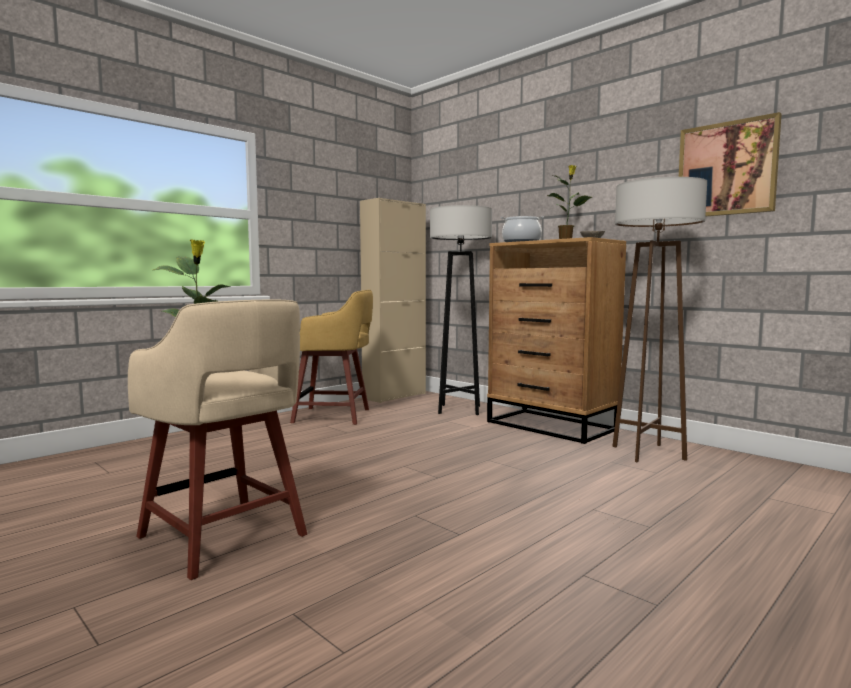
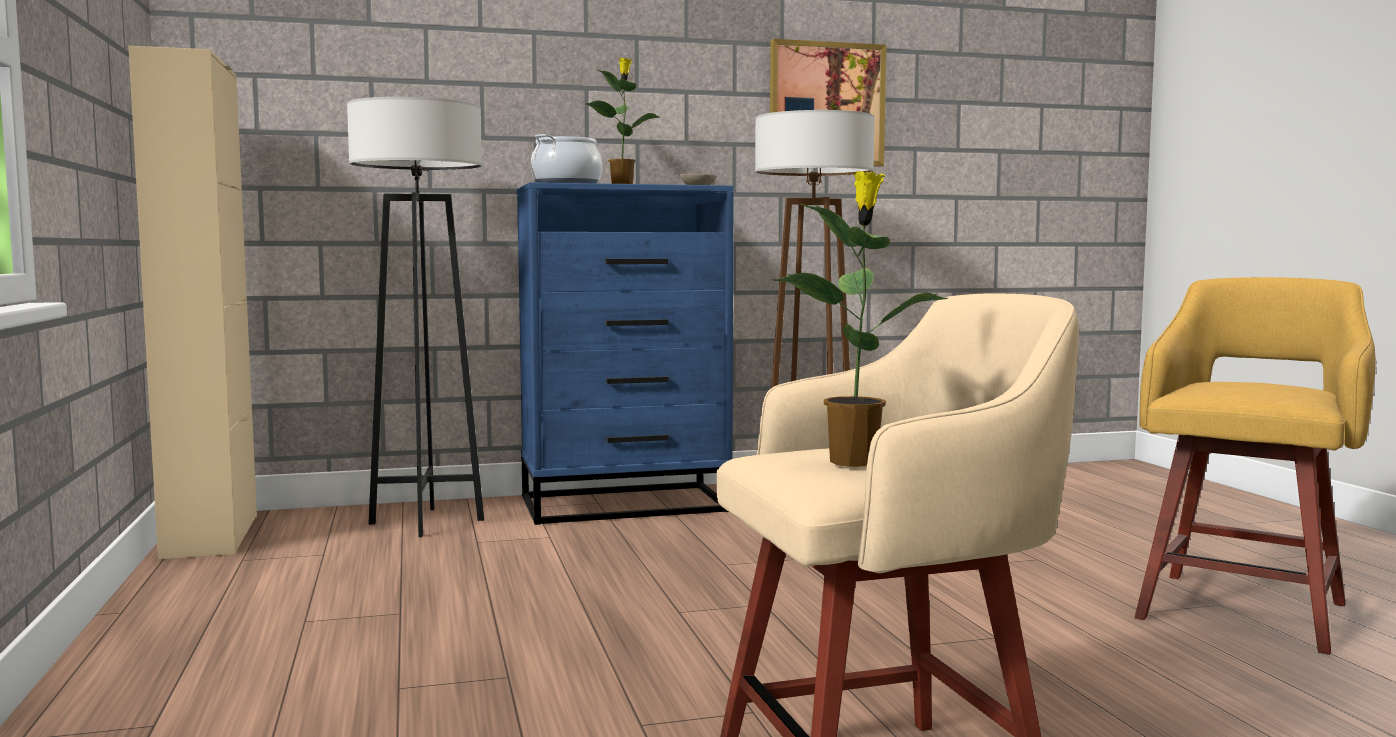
camera: 60 degrees left, 0 degrees up
(334, 416) = (246, 602): yellow stool -> yellow stool (1245, 609)
(552, 426) = (626, 504): brown dresser -> blue dresser

